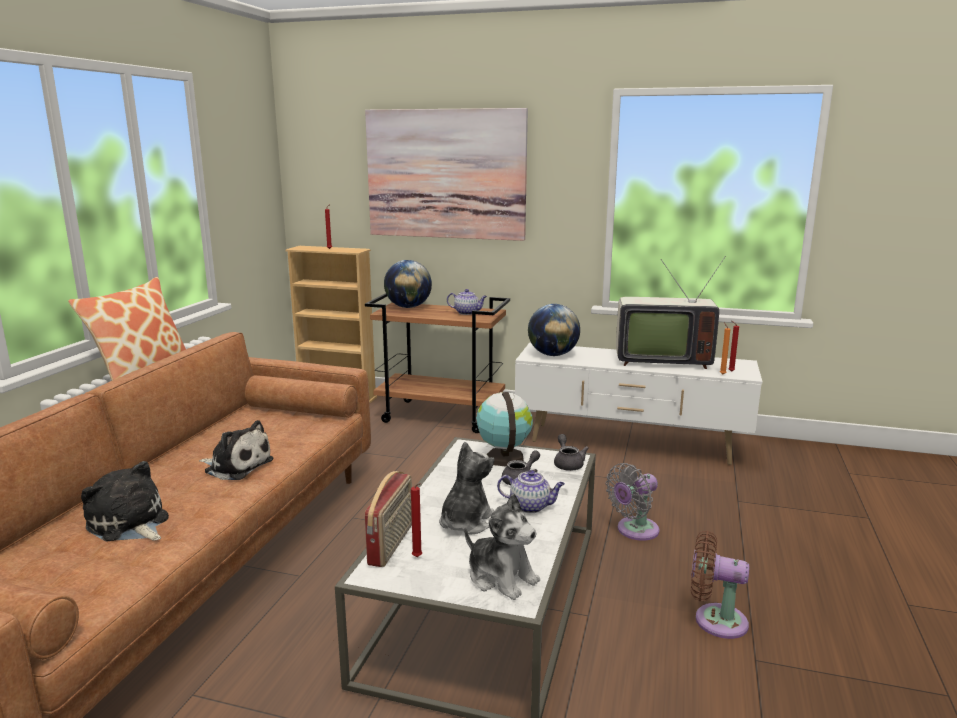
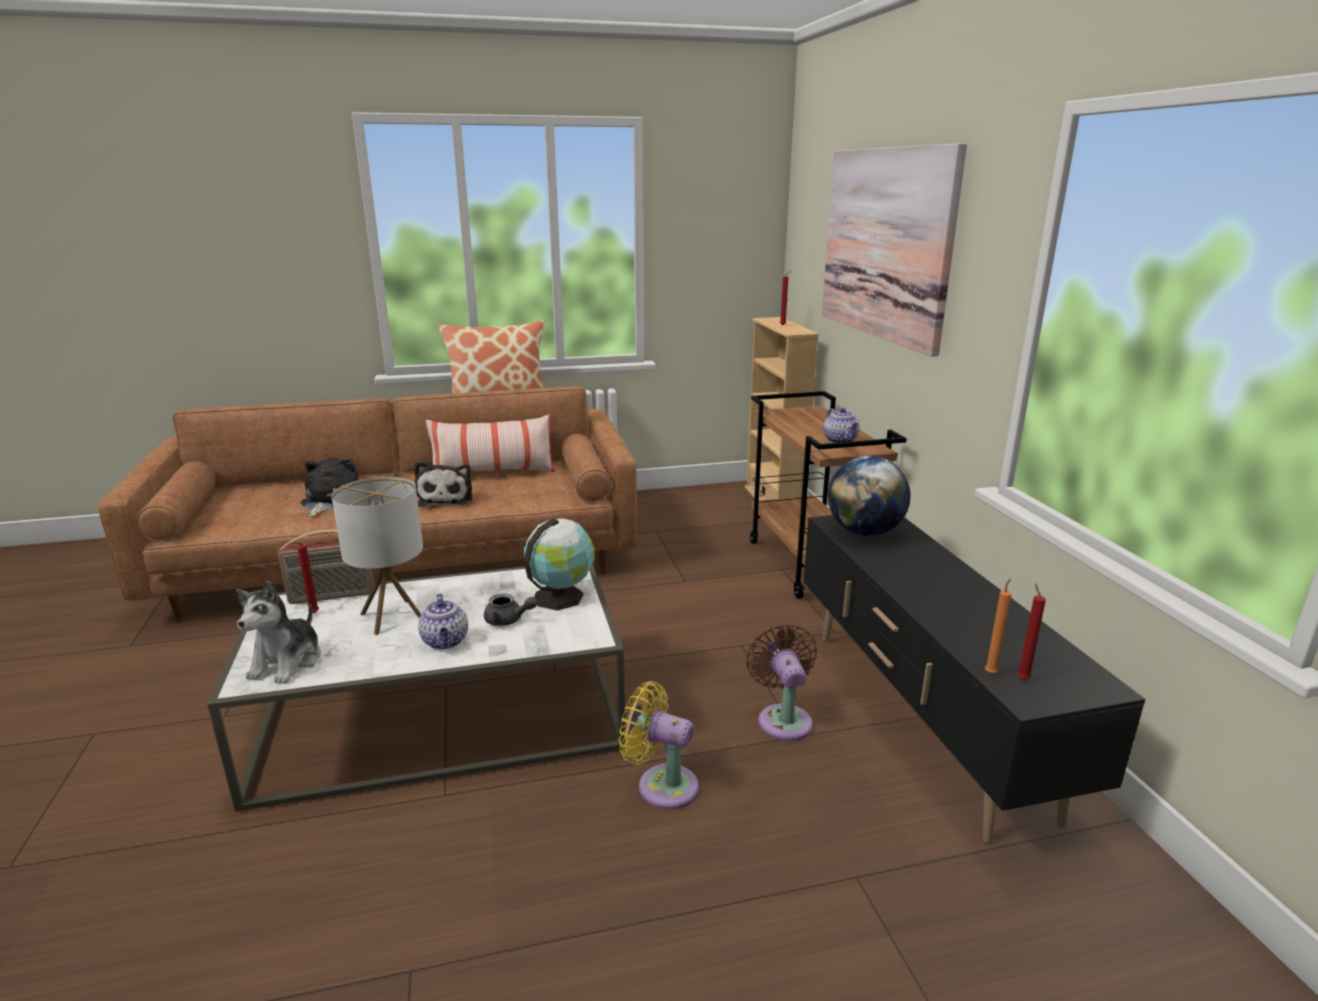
camera: 60 degrees right, 5 degrees up
(212, 438) = (493, 473): none -> pillow
(408, 307) = (812, 415): globe -> none
(465, 522) = (392, 616): plush toy -> table lamp
(568, 463) = (574, 637): grey teapot -> none
(630, 444) = (921, 719): white tv stand -> black tv stand
(634, 531) = (661, 785): grey fan -> yellow fan
(660, 360) = (972, 607): television -> none
(715, 620) = (485, 910): brown fan -> brown fan (783, 719)

